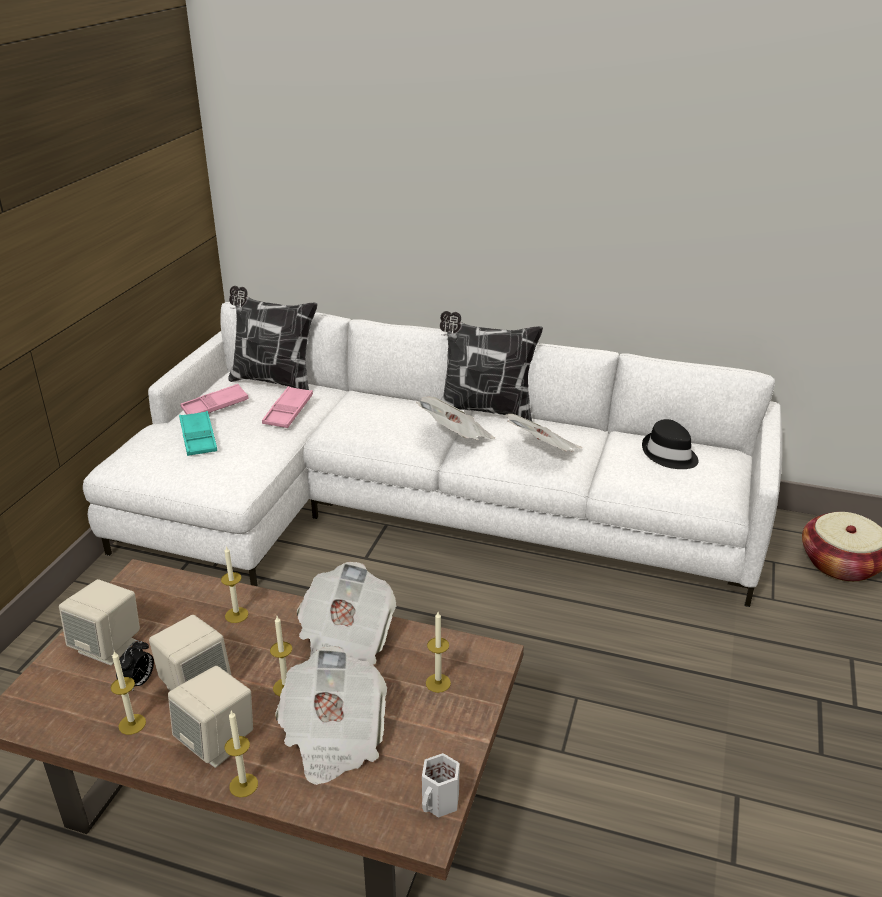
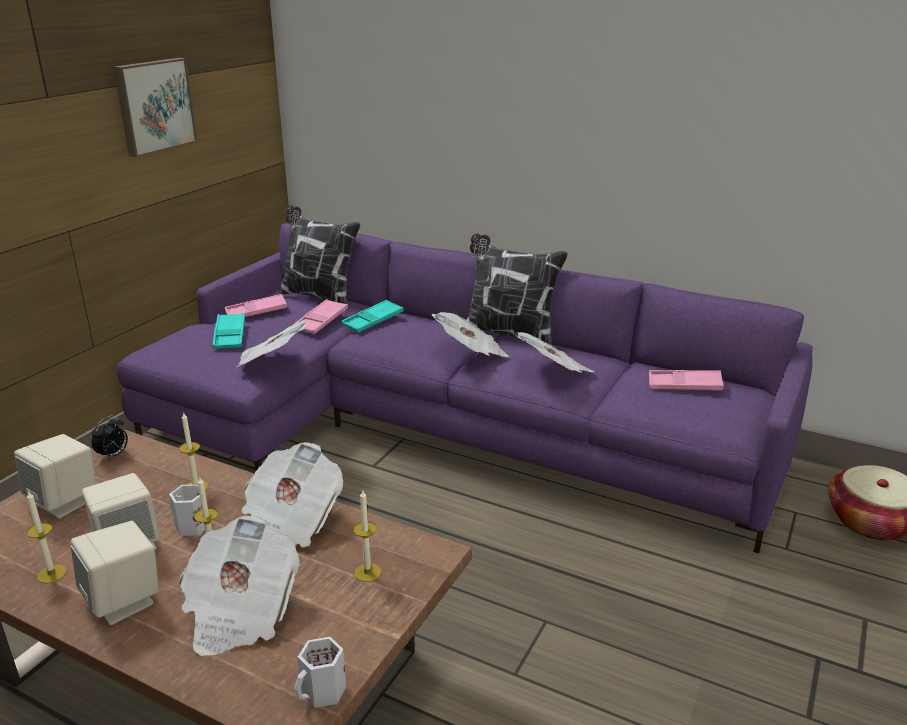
camera: 10 degrees right, 5 degrees down
(98, 201) = (154, 106): none -> picture
(139, 682) = (77, 536): alarm clock -> alarm clock (113, 455)
(243, 785) = (129, 646): candle -> none
(249, 657) = (190, 526): none -> white mug
(255, 464) = (272, 361): none -> newspaper
(342, 406) = (373, 321): none -> turquoise tray
(418, 509) = (438, 428): white sofa -> purple sofa
(669, 454) = (684, 385): black hat -> pink tray

